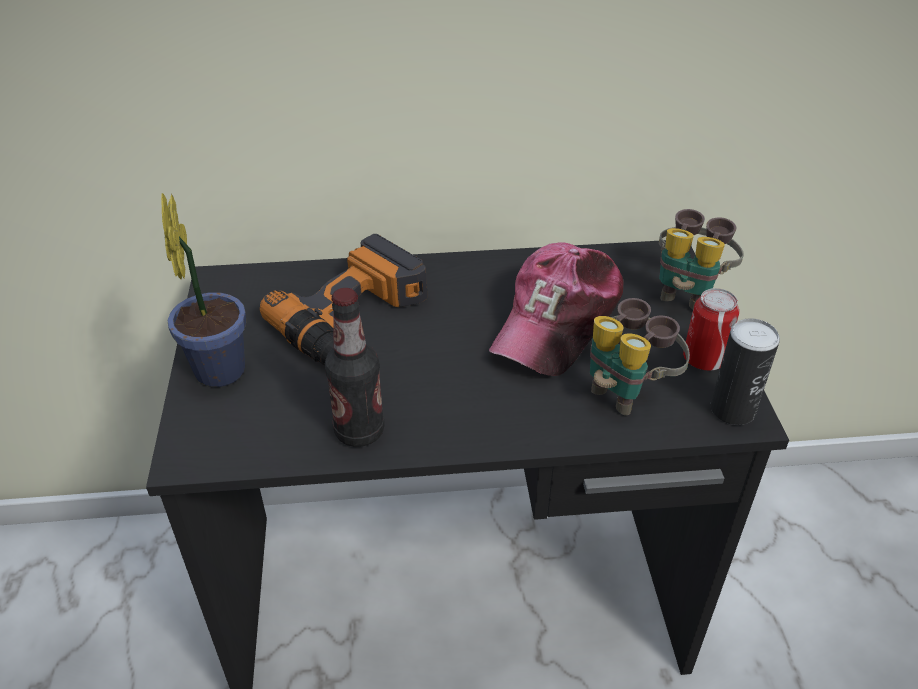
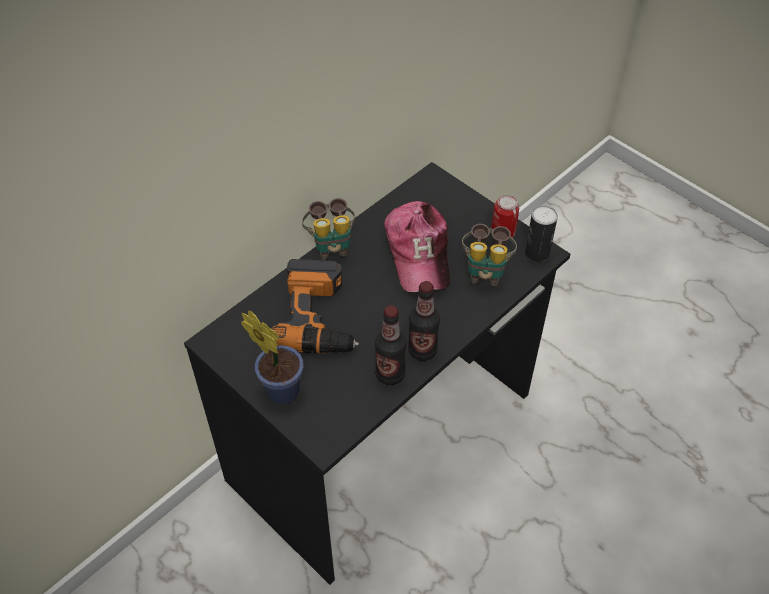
camera: 40 degrees left, 10 degrees up
(432, 430) = (422, 350): none -> bottle
(688, 291) = (462, 196): binoculars -> binoculars (331, 245)

